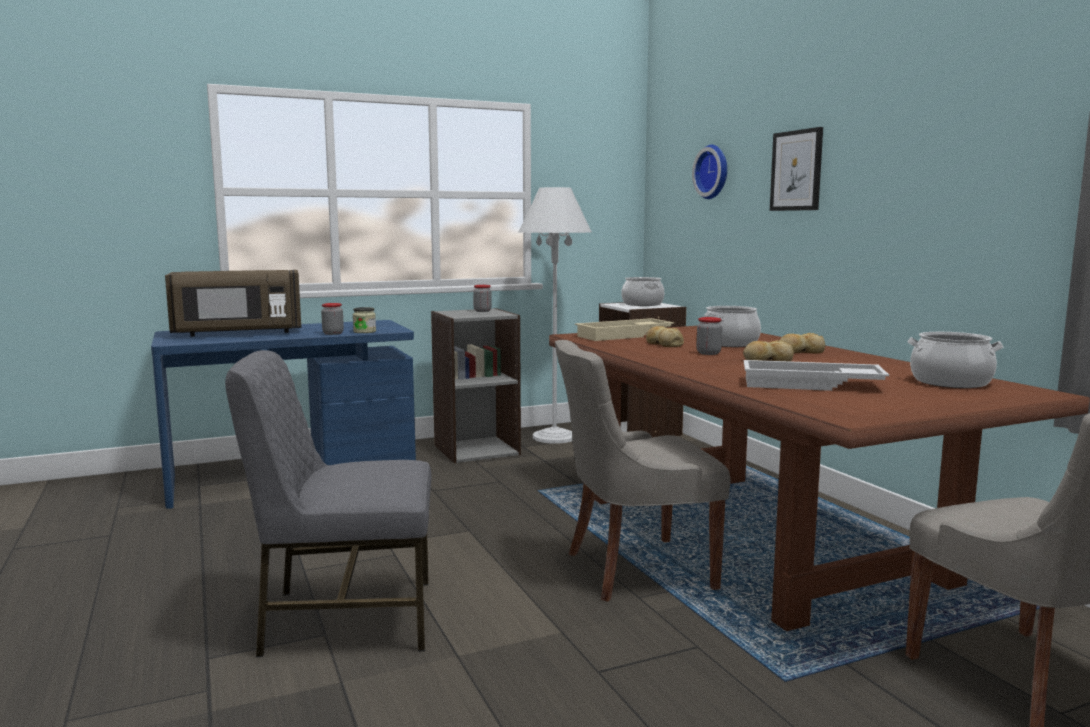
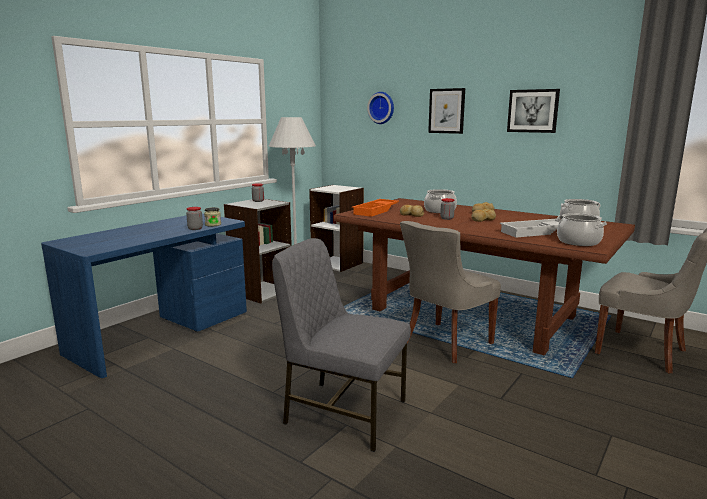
camera: 30 degrees left, 5 degrees up
(238, 333) = (120, 236): brown microwave -> none
(346, 618) = (343, 412): grey chair -> grey chair turned 60 degrees clockwise
(624, 335) = (376, 211): beige tray -> orange tray
(642, 304) = (335, 187): cooking pot -> cooking pot (578, 242)
(925, 160) = (533, 111): none -> picture

